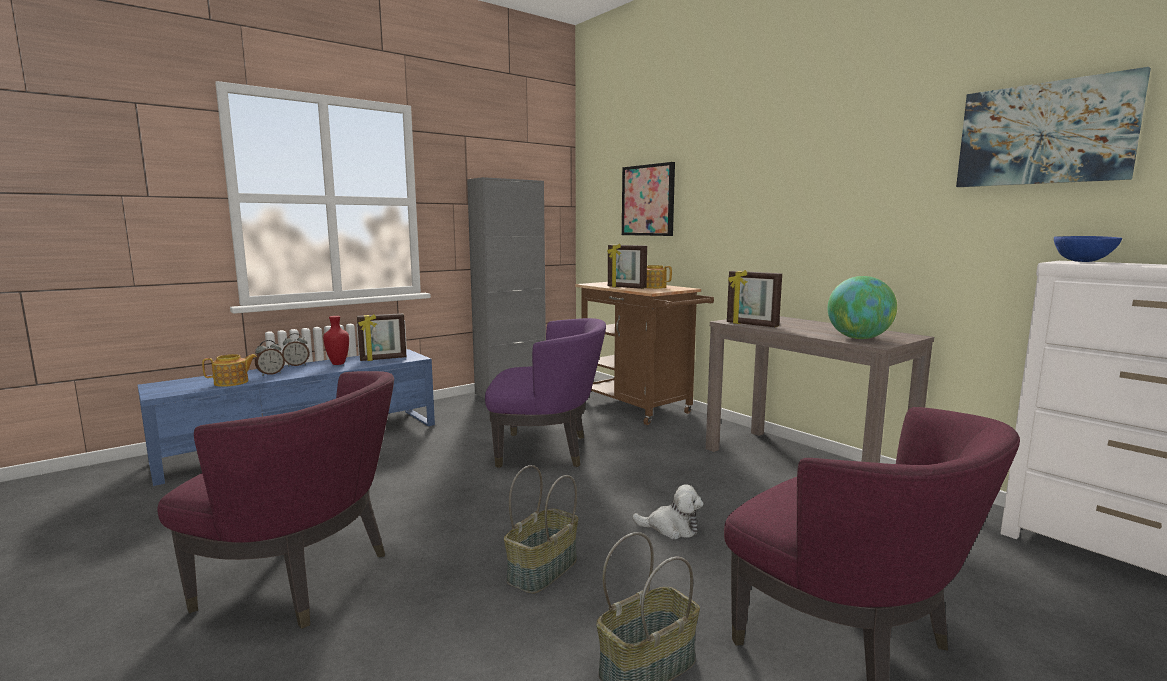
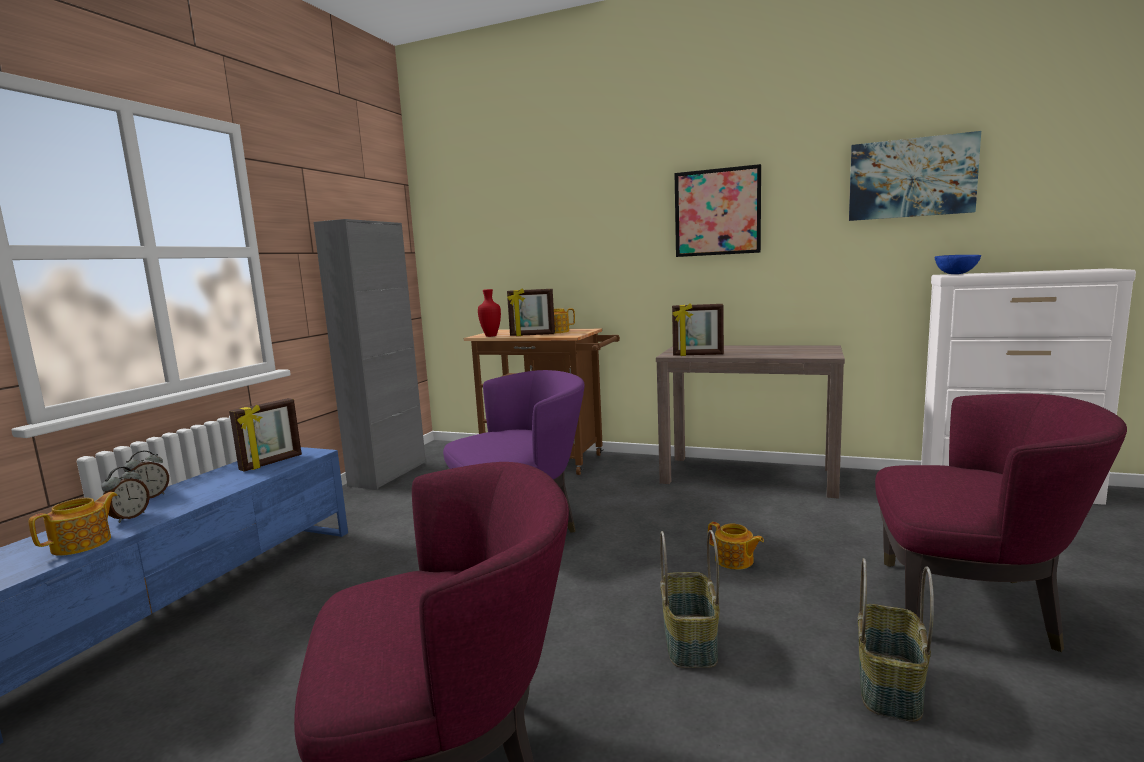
camera: 30 degrees left, 0 degrees up
(338, 364) = (216, 482): red vase -> red vase (492, 336)
(648, 200) = (522, 242): picture -> picture (717, 212)
(671, 528) = (734, 561): plush toy -> teapot
(858, 338) = (803, 354): globe -> none

